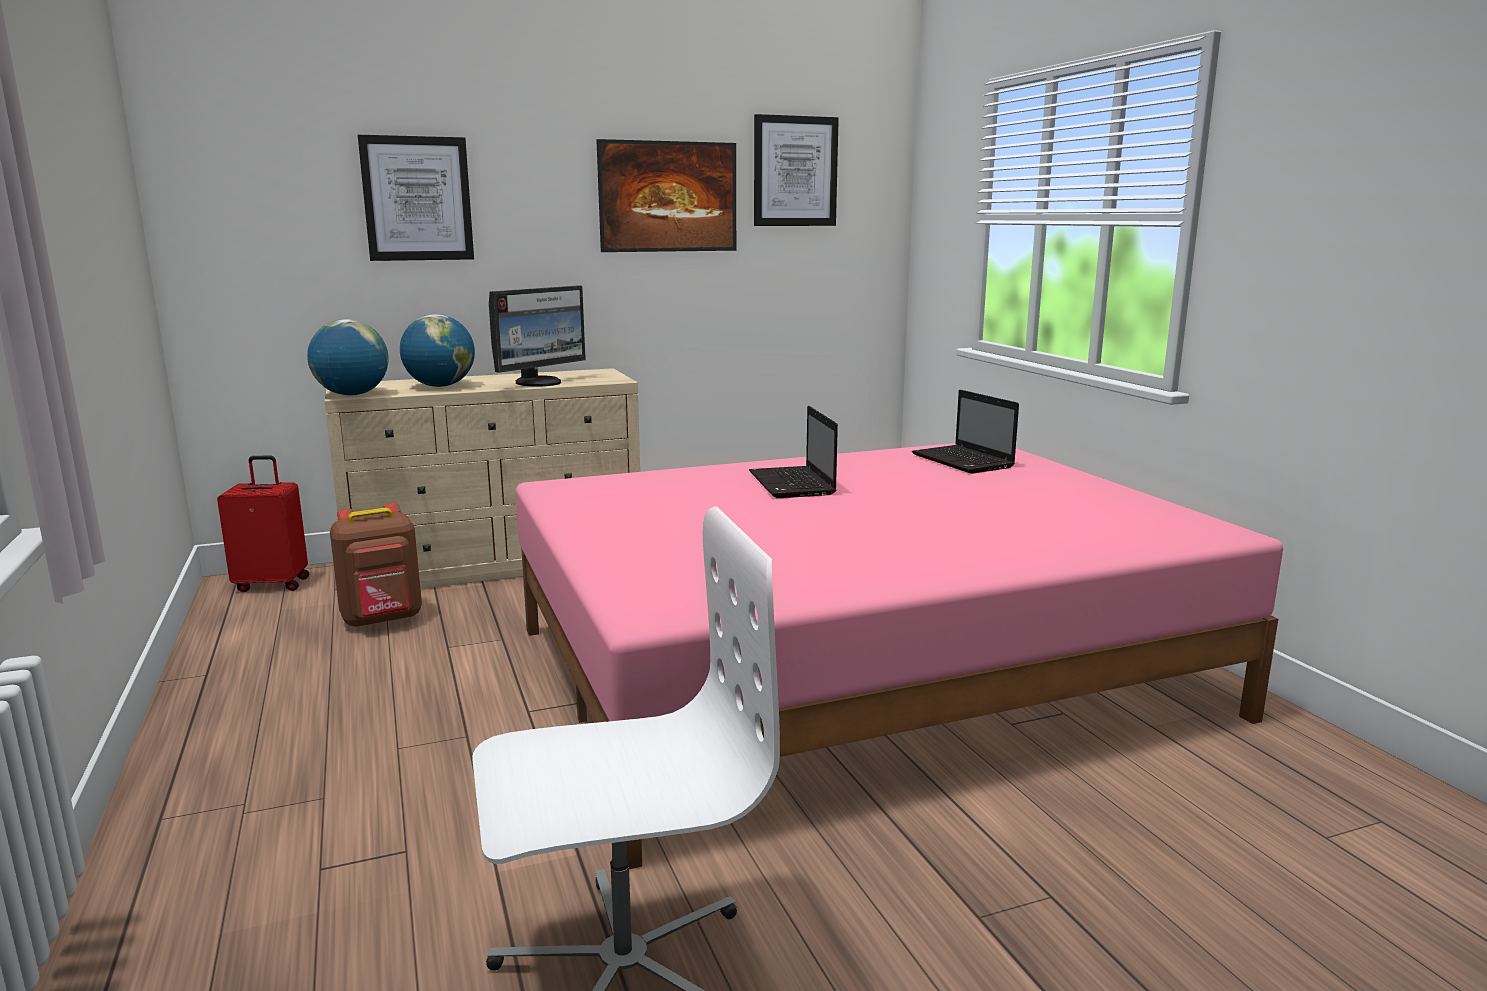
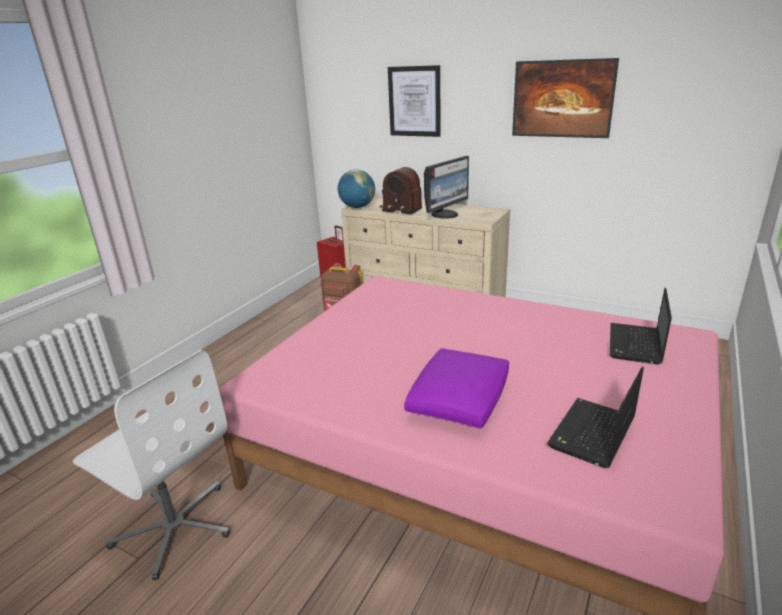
camera: 50 degrees right, 10 degrees up
(440, 386) = (400, 208): globe -> radio
(540, 382) = (445, 214): monitor -> monitor turned 45 degrees counterclockwise
(793, 484) = (482, 324): laptop -> laptop (592, 434)
(795, 171) = (670, 78): picture -> none
(931, 538) = (459, 400): none -> purple pillow

